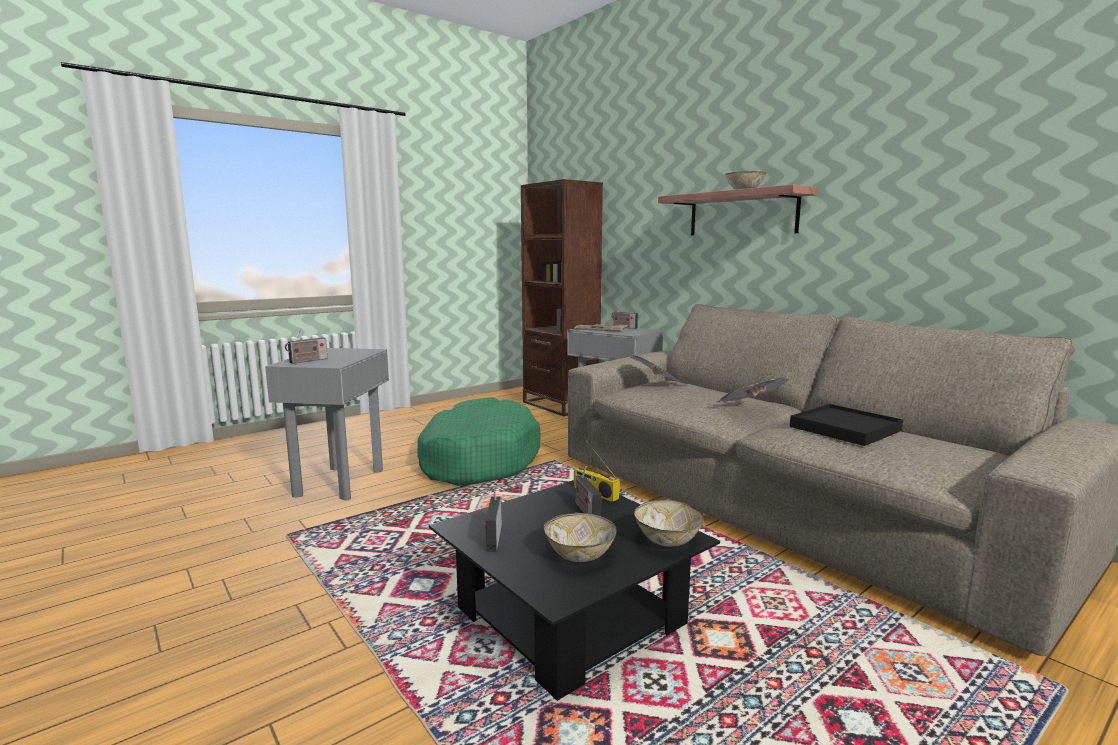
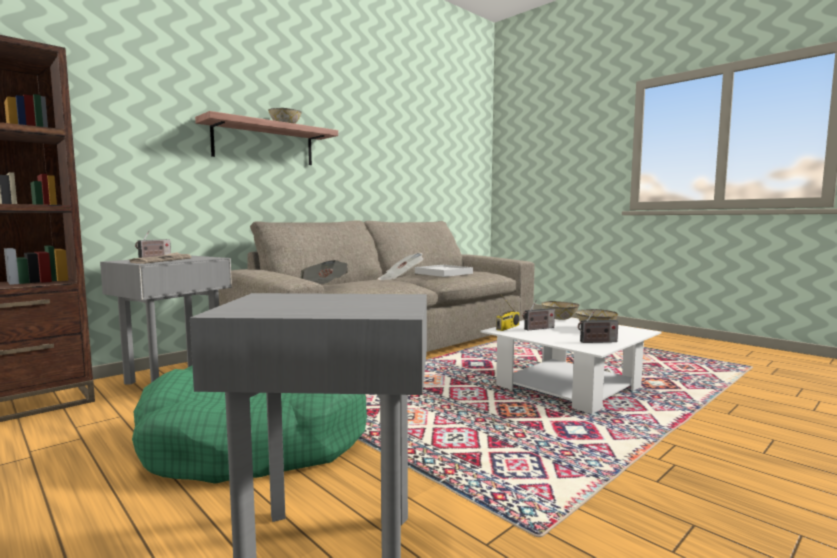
camera: 95 degrees left, 5 degrees down
(307, 361) = (370, 307): radio -> none
(570, 616) = (568, 386): black coffee table -> white coffee table
(845, 429) = (443, 273): black tray -> white tray

